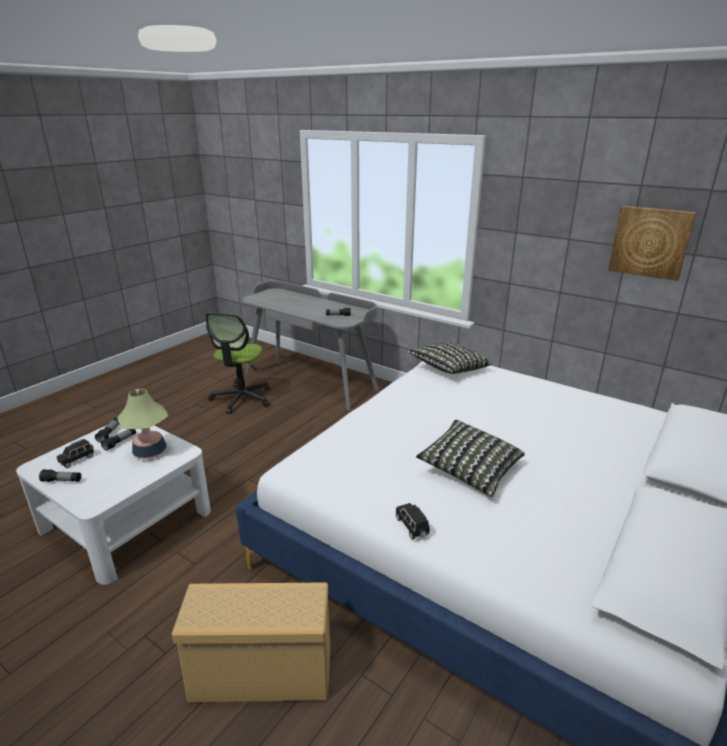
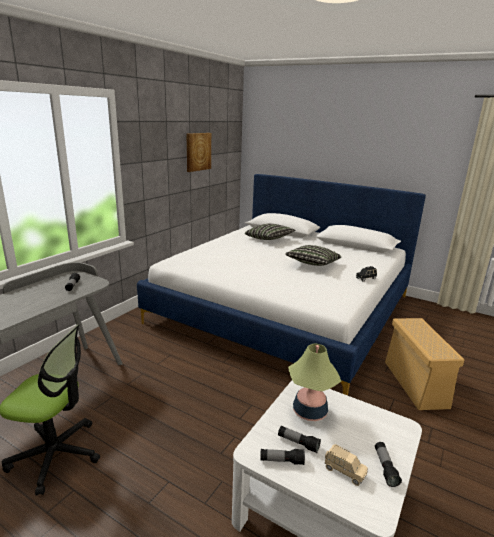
camera: 95 degrees left, 5 degrees down
(77, 459) = (344, 471): black toy car -> beige toy car
(448, 369) = (191, 261): pillow -> pillow (269, 239)

